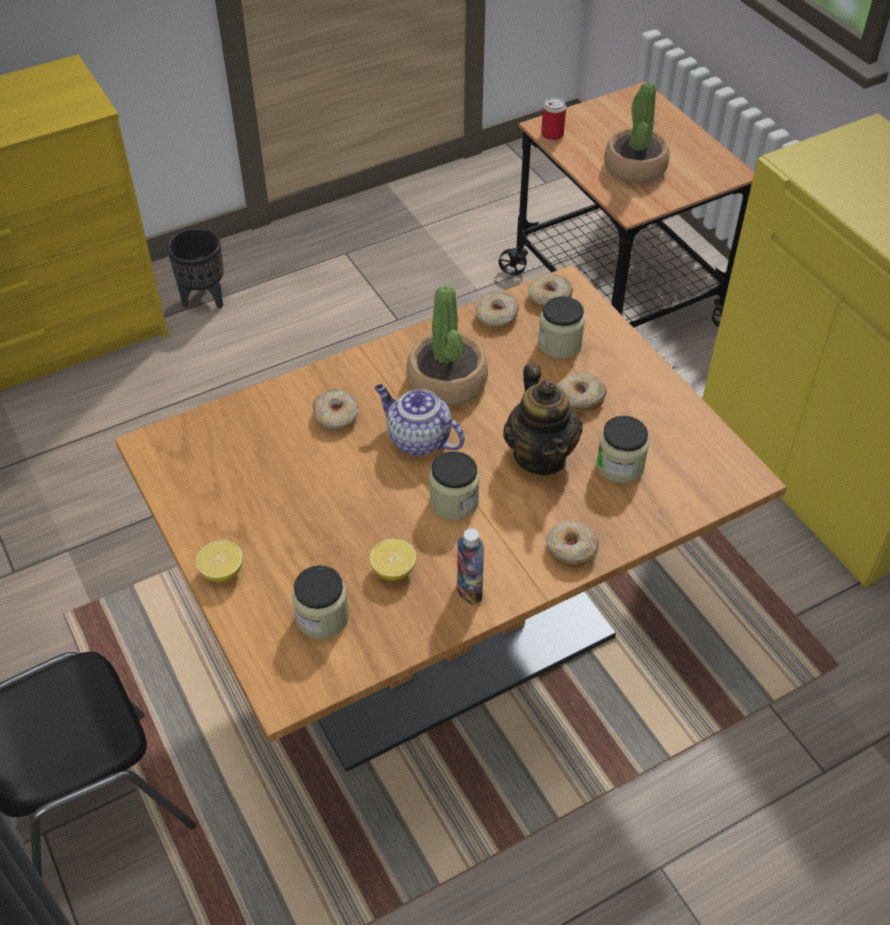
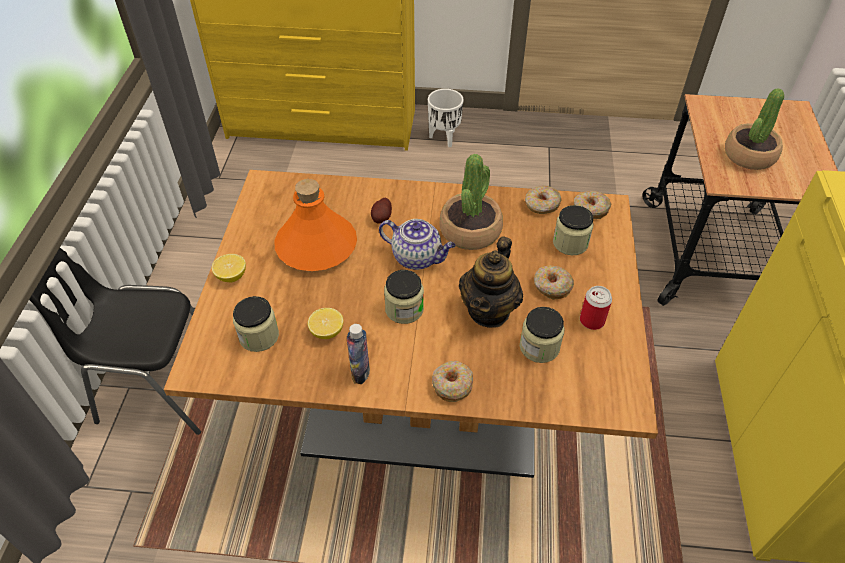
camera: 35 degrees right, 0 degrees up
(204, 298) = (444, 138): black planter -> white planter
(292, 486) = (316, 247): none -> orange bottle
(336, 416) = (381, 218): donut -> potato
(417, 439) = (418, 258): teapot -> teapot turned 135 degrees clockwise
(552, 134) = (703, 110): can -> can (592, 320)

